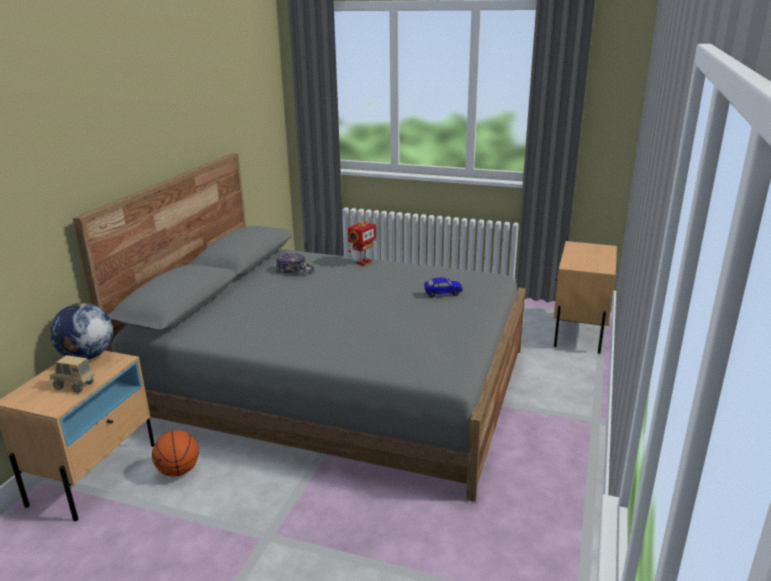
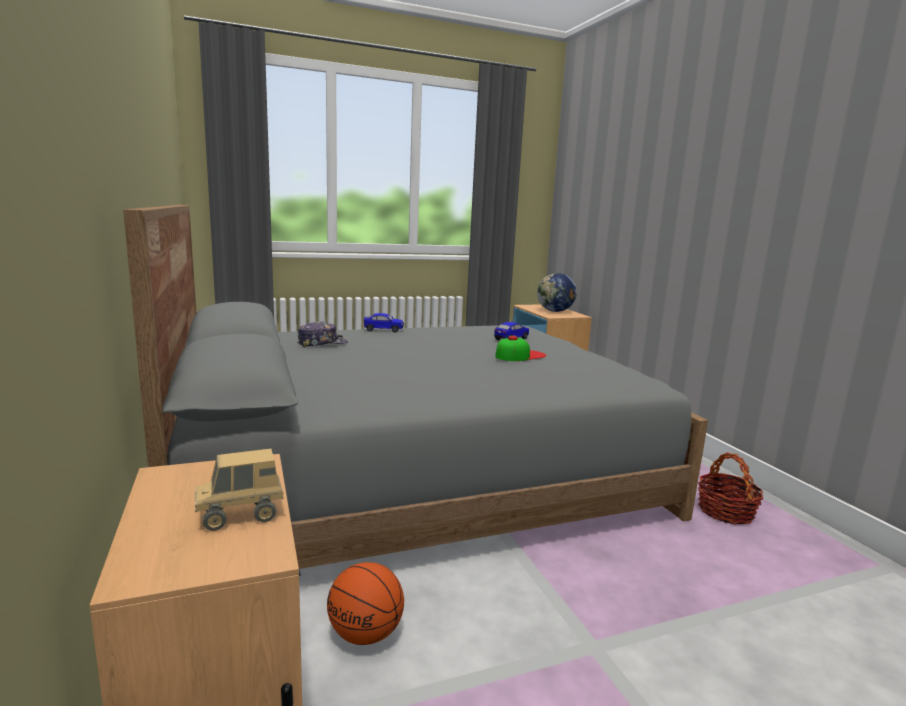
camera: 40 degrees left, 10 degrees down
(87, 356) = (181, 476): globe -> globe (555, 311)
(363, 262) = (383, 330): toy robot -> toy car
(393, 317) = (520, 355): none -> cap
(519, 509) = (725, 511): none -> basket

